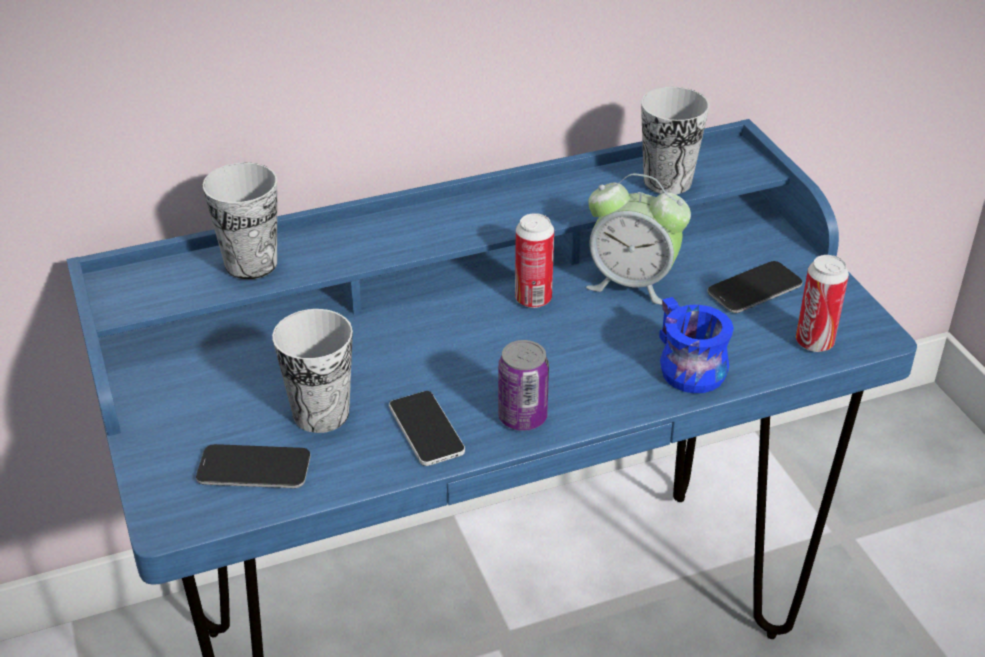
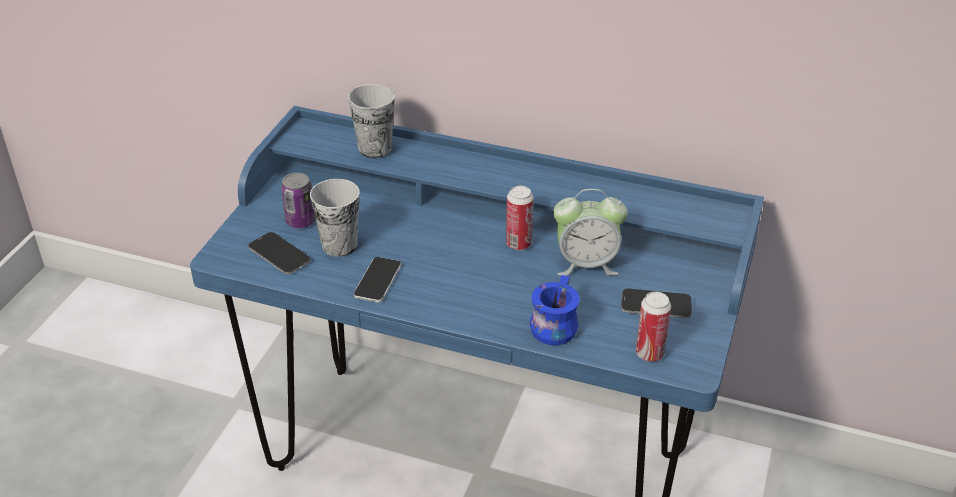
camera: 40 degrees right, 0 degrees up
(522, 417) = (431, 301): can -> can (300, 221)
(632, 283) = (586, 264): alarm clock -> alarm clock turned 60 degrees counterclockwise
(667, 181) = (658, 211): cup -> none

